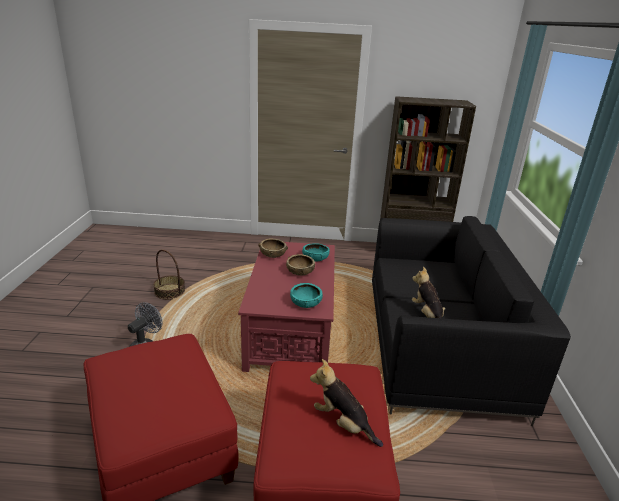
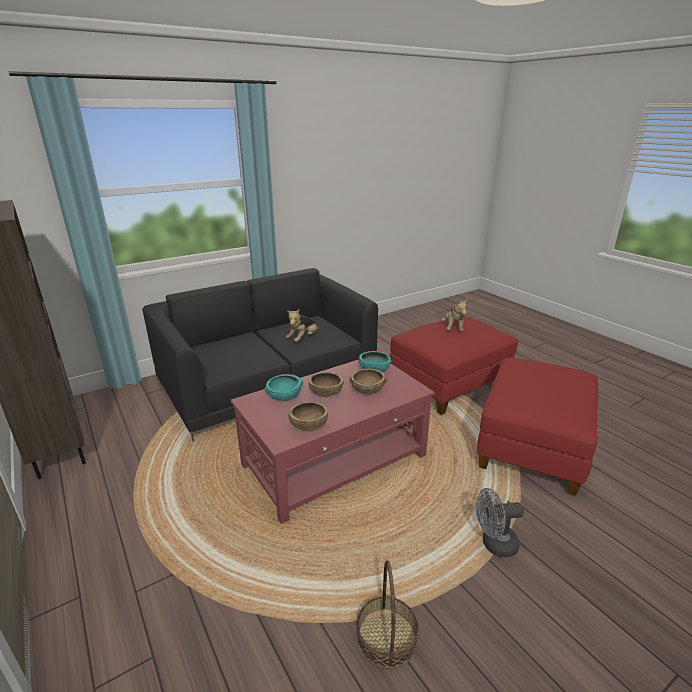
camera: 125 degrees left, 0 degrees up
(281, 288) = (368, 390): none -> brown bowl

